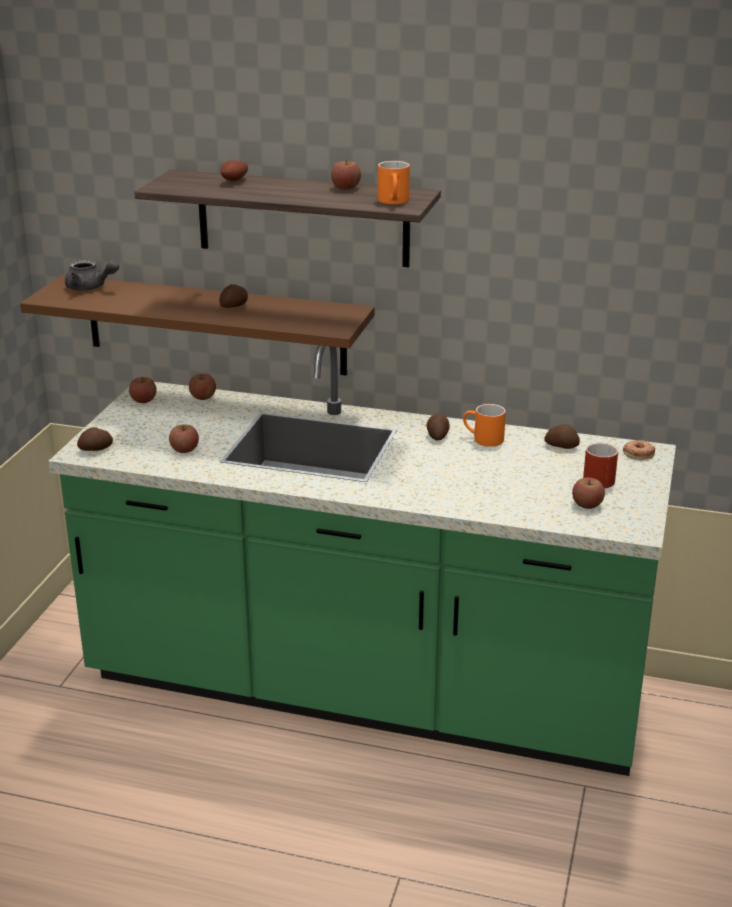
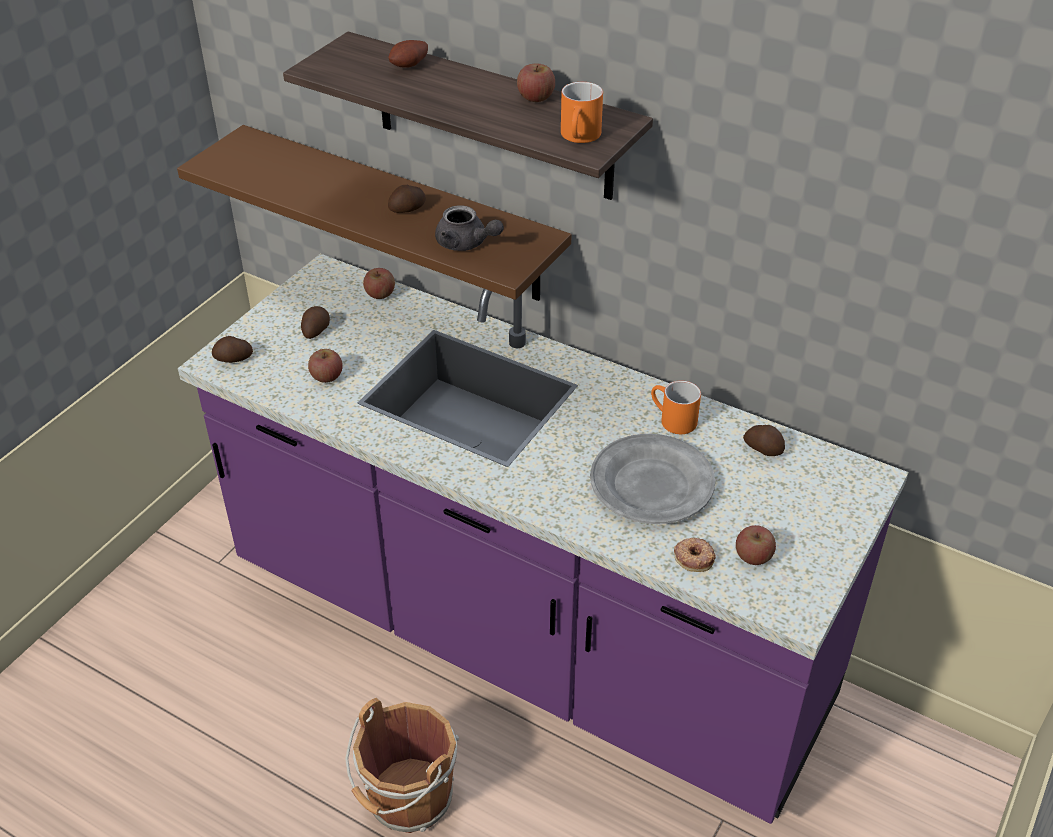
camera: 15 degrees right, 15 degrees up
(90, 288) = (262, 153): grey teapot -> grey teapot (466, 244)
(143, 400) = (314, 289): apple -> none
(308, 824) = (407, 799): none -> brown bucket
(366, 691) = (526, 637): green counter -> purple counter
(437, 435) = (620, 404): potato -> potato (315, 330)
(487, 477) = (651, 485): none -> grey plate
(599, 478) = (787, 512): red mug -> none
(638, 453) = (854, 478): donut -> donut (694, 557)

